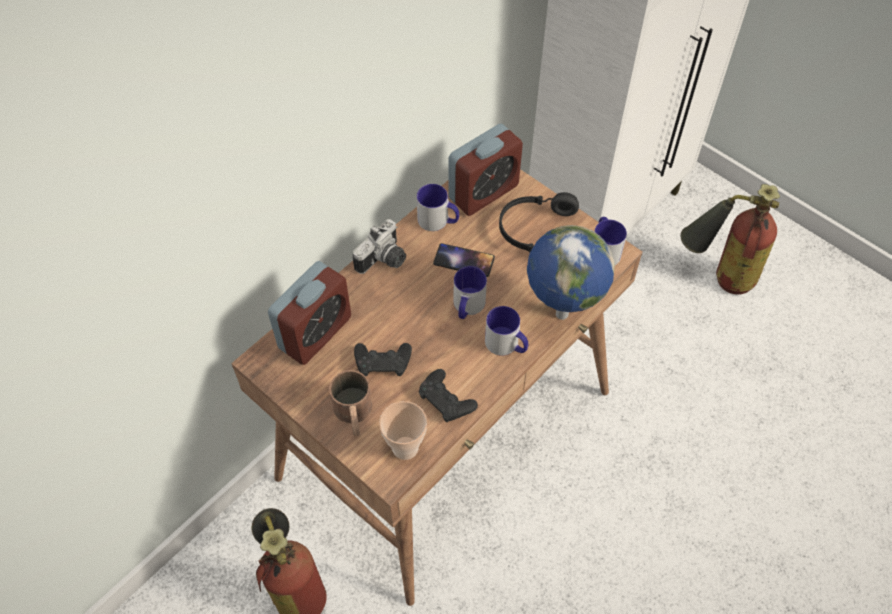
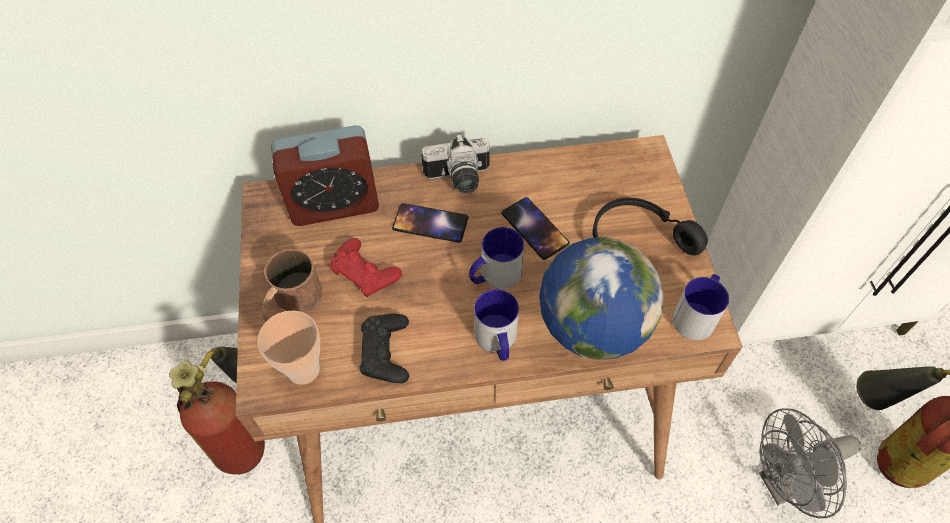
camera: 40 degrees right, 0 degrees up
(383, 362) = (365, 272): black game controller -> red game controller
(394, 302) = (430, 223): none -> phone
(438, 221) = (546, 175): mug -> none
(483, 192) = (618, 175): alarm clock -> none
(681, 341) = (783, 484): none -> grey fan

